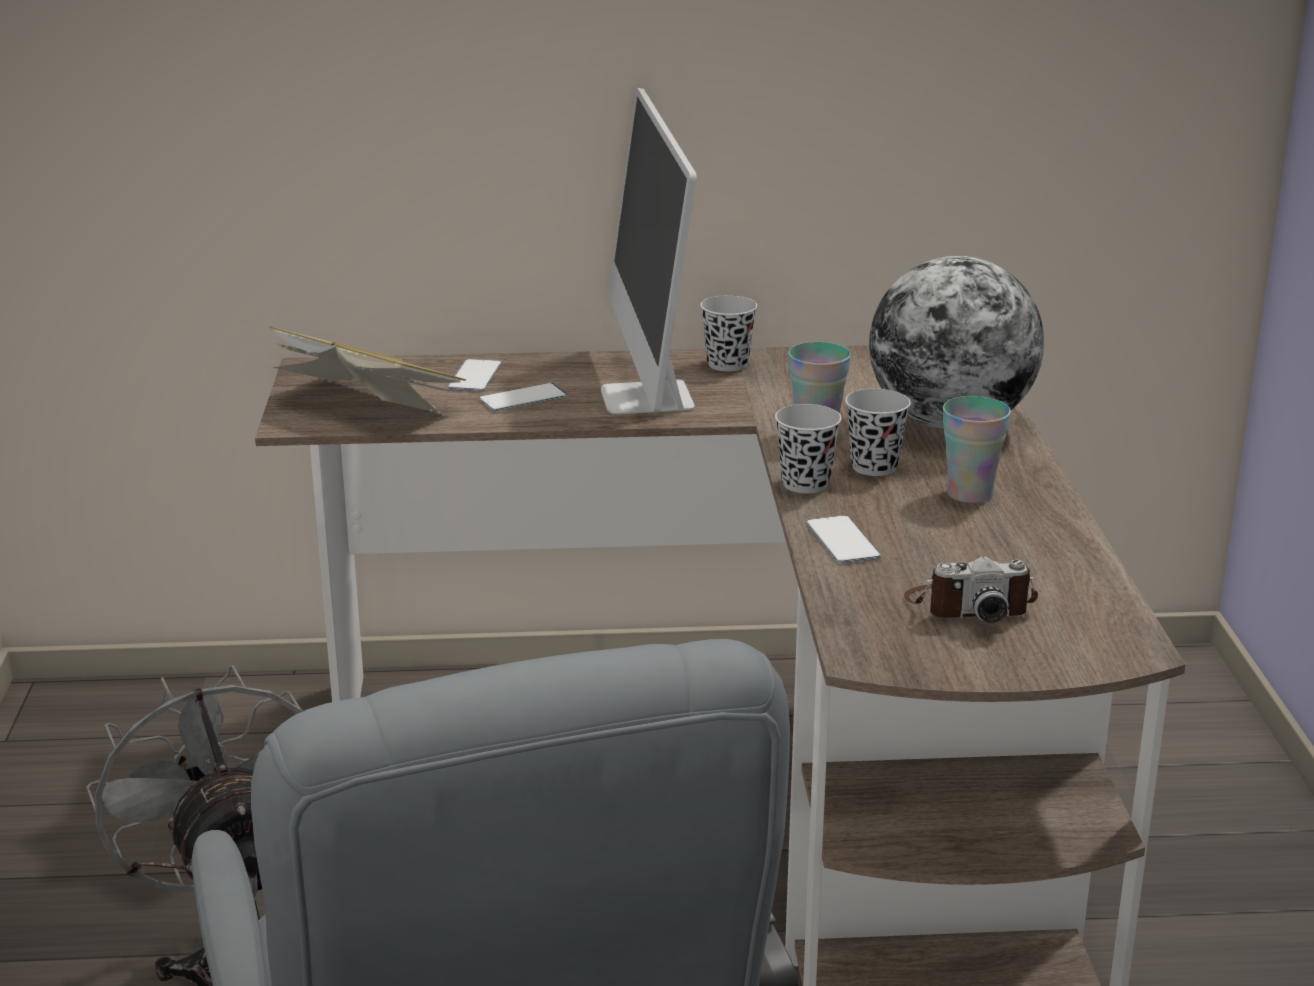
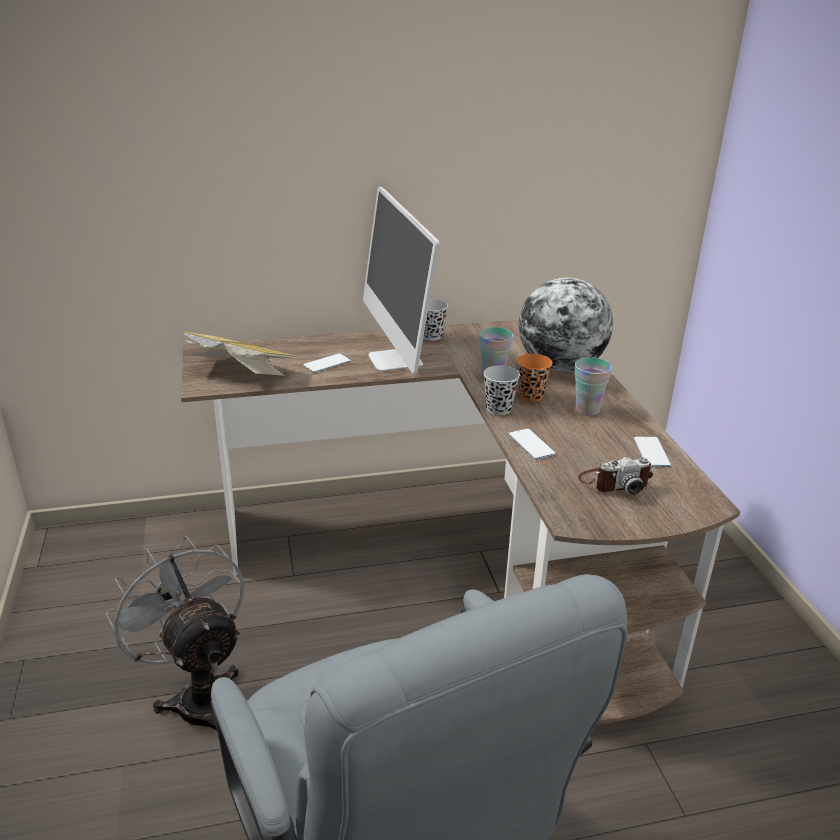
camera: 10 degrees left, 5 degrees up
(474, 376) = (296, 351): phone -> phone (651, 452)
(874, 467) = (531, 396): black cup -> orange cup

